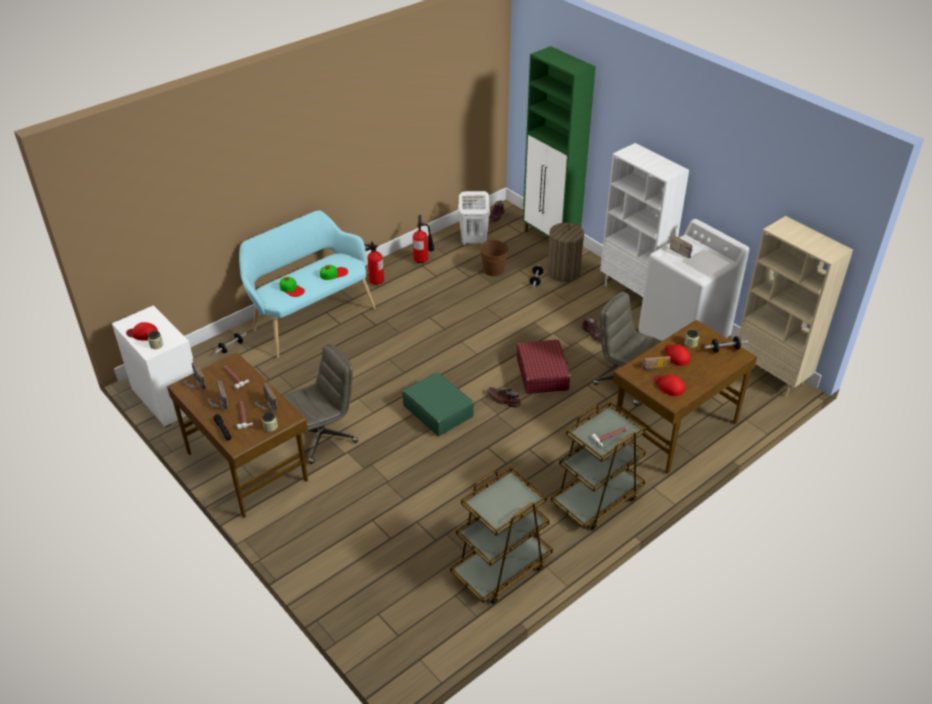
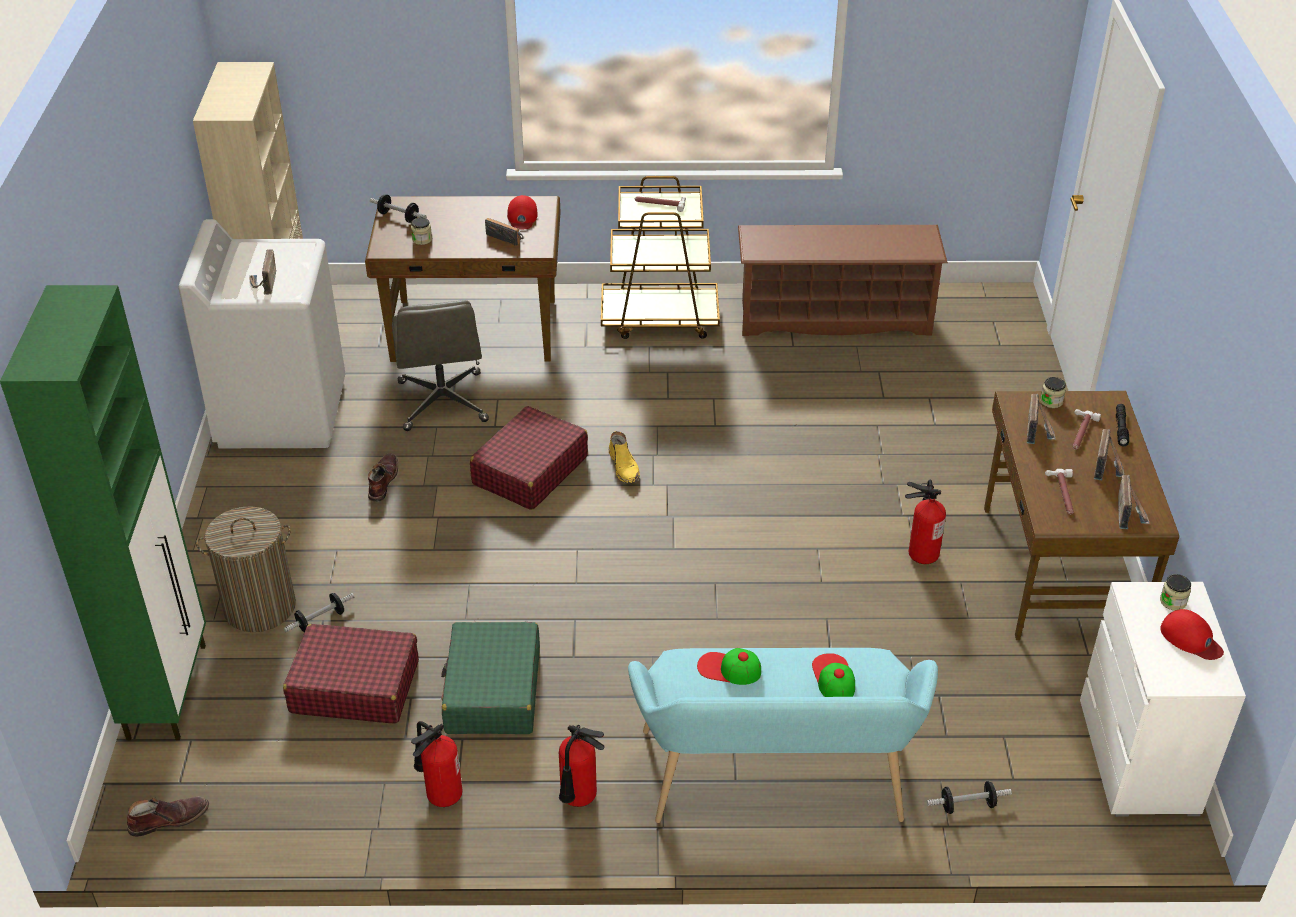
camera: 140 degrees left, 0 degrees up
(322, 437) = (920, 553): grey office chair -> fire extinguisher
(438, 411) = (727, 501): green suitcase -> green suitcase (492, 691)
(473, 241) = (296, 780): white laundry basket -> none
(493, 270) = (354, 686): brown bucket -> red suitcase
(501, 568) = (834, 317): brown cart -> brown shoe rack
(503, 399) = (624, 467): brown boot -> yellow boot
(633, 292) = (226, 509): white bookcase -> none
(676, 355) = (461, 237): red cap -> none

